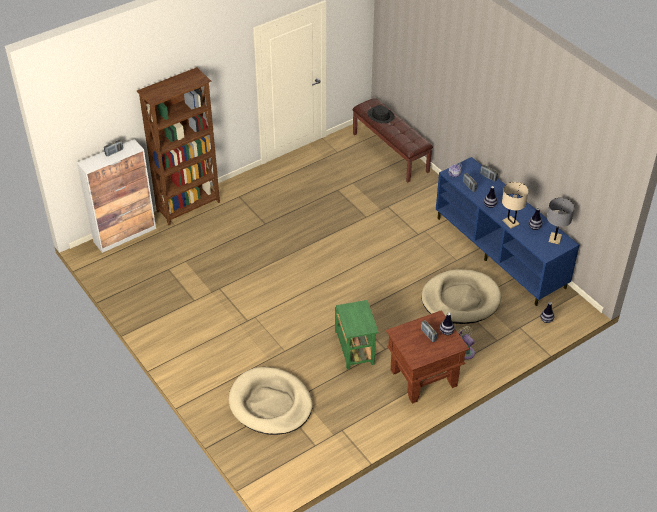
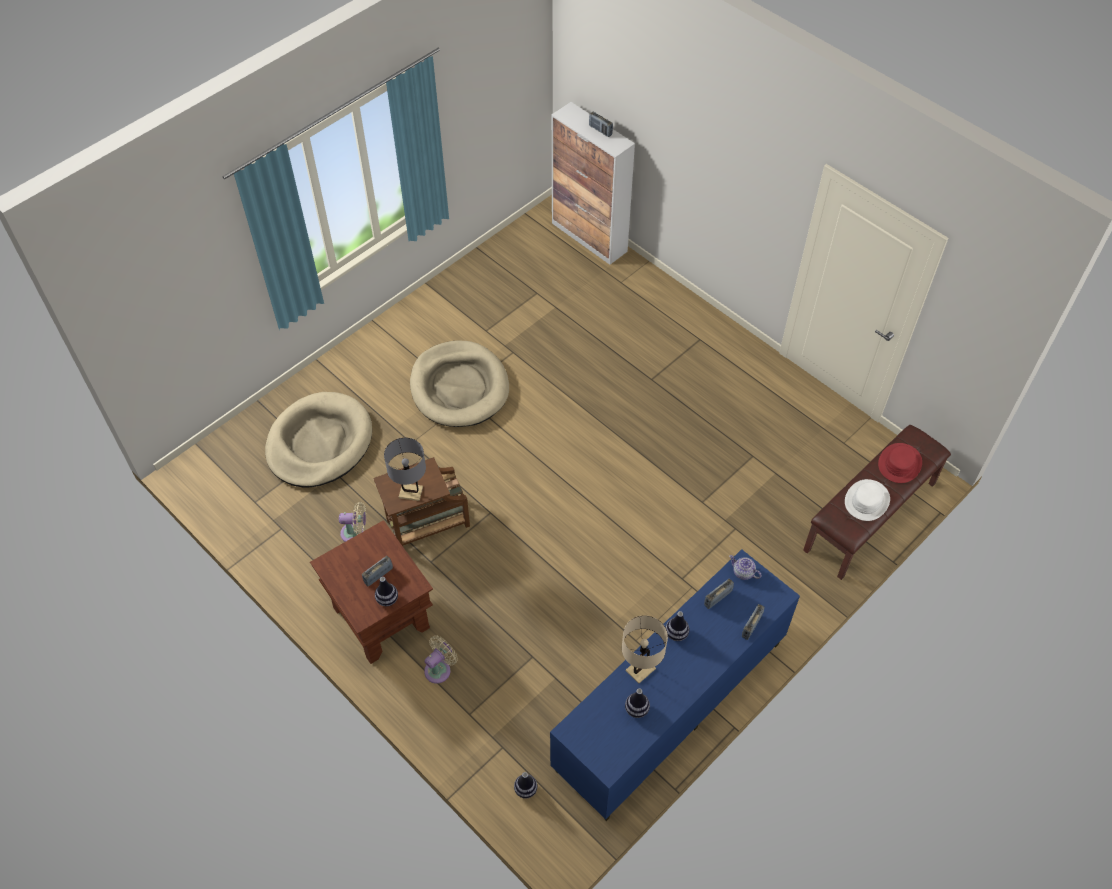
camera: 80 degrees right, 10 degrees up
(189, 207) = (661, 289): brown bookcase -> none
(354, 349) = (425, 524): green side table -> brown side table
(354, 387) = (355, 533): none -> beige fan
(380, 115) = (899, 463): black hat -> red hat
(403, 132) = (867, 501): none -> white hat
(460, 299) = (548, 654): beige dog bed -> beige dog bed (459, 387)
(555, 238) = (615, 745): grey table lamp -> grey table lamp (411, 492)

